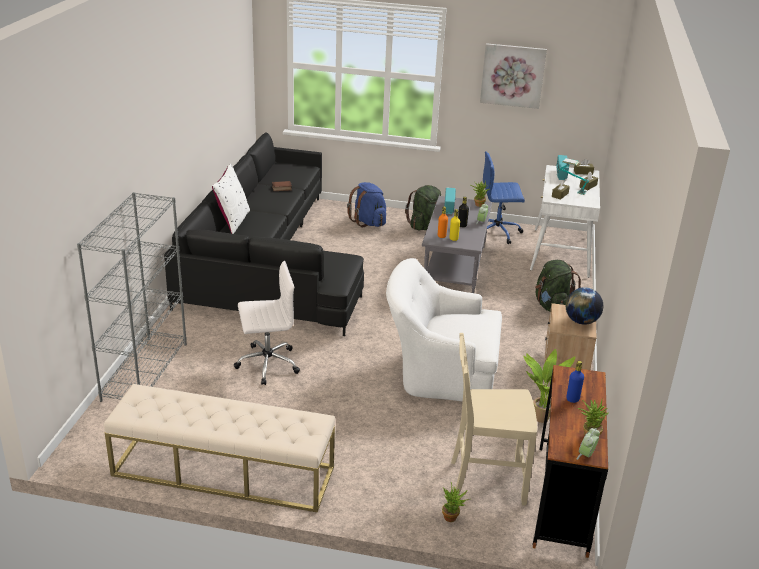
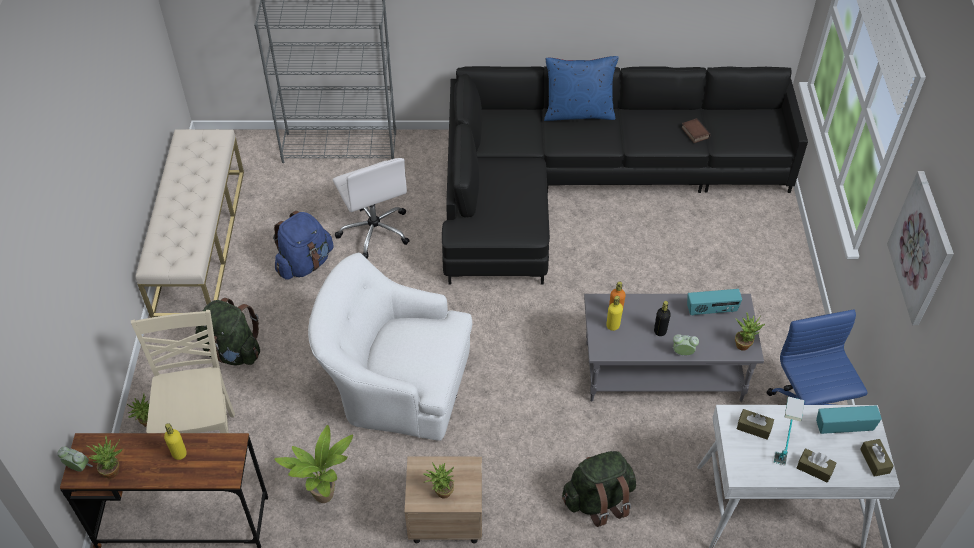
camera: 80 degrees right, 20 degrees up
(232, 221) = (578, 113): white pillow -> blue pillow
(368, 222) = (750, 257): blue backpack -> blue backpack (305, 264)
(425, 226) = (774, 322): green backpack -> green backpack (232, 351)
(439, 373) = (395, 384): white armchair -> white armchair turned 75 degrees counterclockwise
(572, 399) = (179, 453): blue bottle -> yellow bottle
(581, 321) = (441, 493): globe -> potted plant

